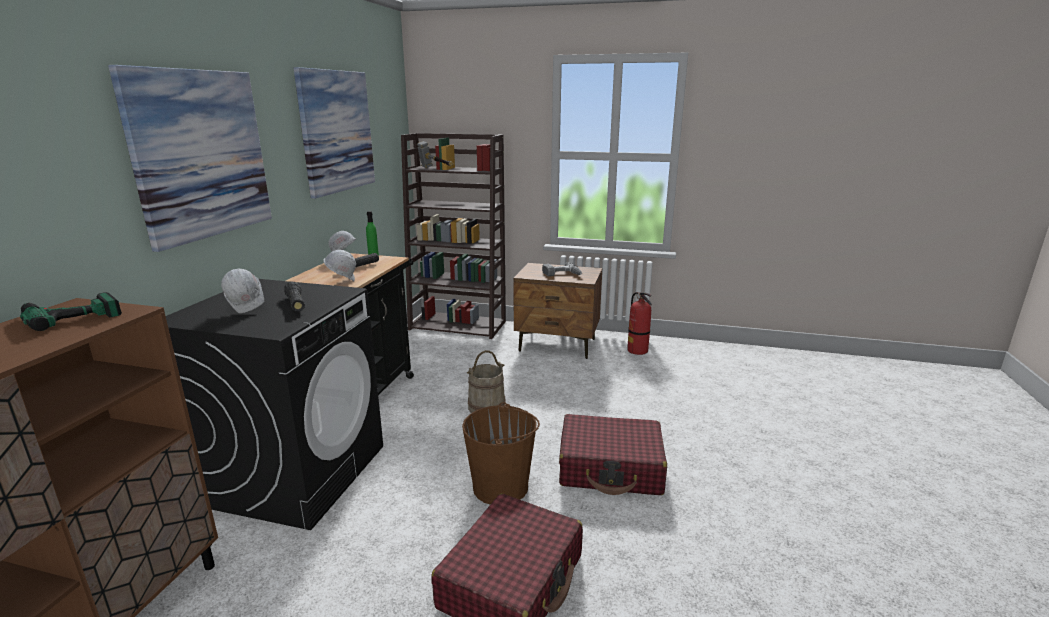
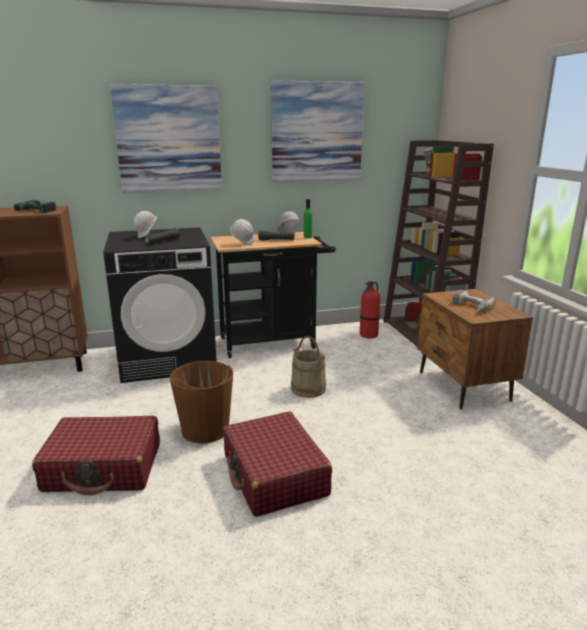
camera: 60 degrees right, 0 degrees up
(637, 351) = (531, 434): fire extinguisher -> fire extinguisher (369, 335)

